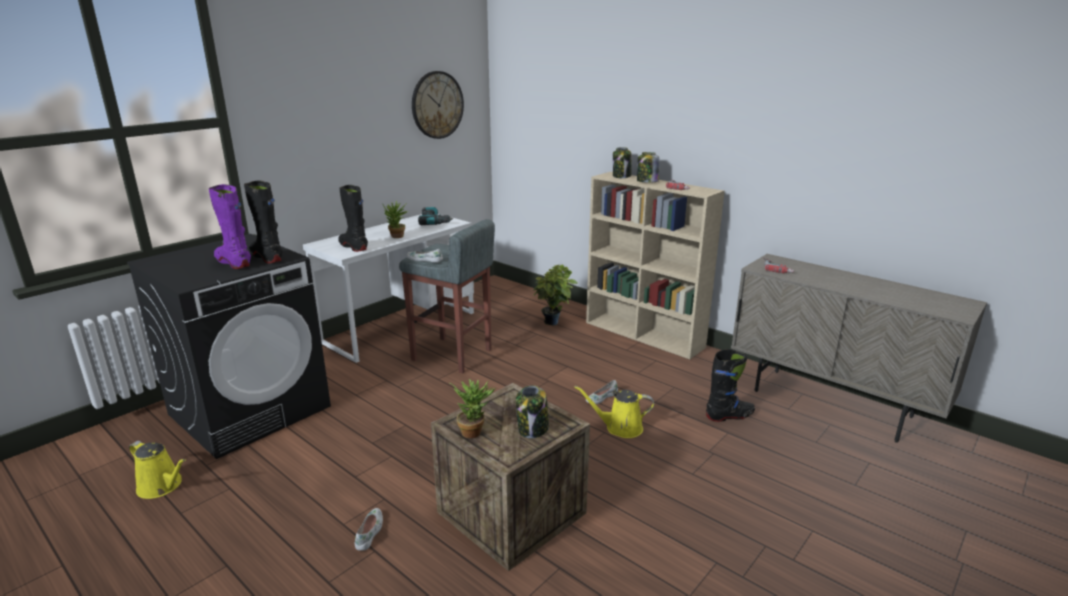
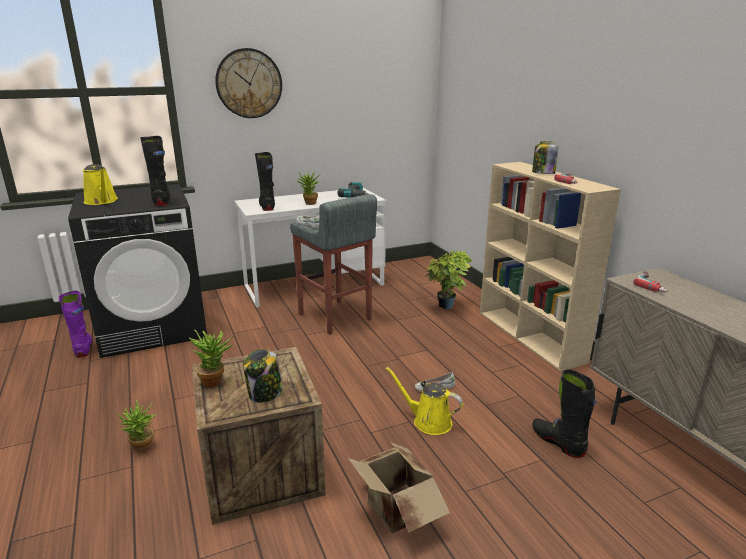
camera: 25 degrees right, 0 degrees up
(162, 486) = (51, 368): yellow watering can -> yellow watering can (102, 201)
(233, 263) = (134, 202): purple boot -> purple boot (83, 348)
(370, 532) = (142, 449): white shoe -> potted plant
(437, 105) = (378, 89): wall clock -> wall clock (249, 83)
(621, 176) = (524, 166): jar -> none
(654, 507) = (395, 513): none -> cardboard box
(729, 416) = (558, 442): black boot -> black boot turned 135 degrees counterclockwise

